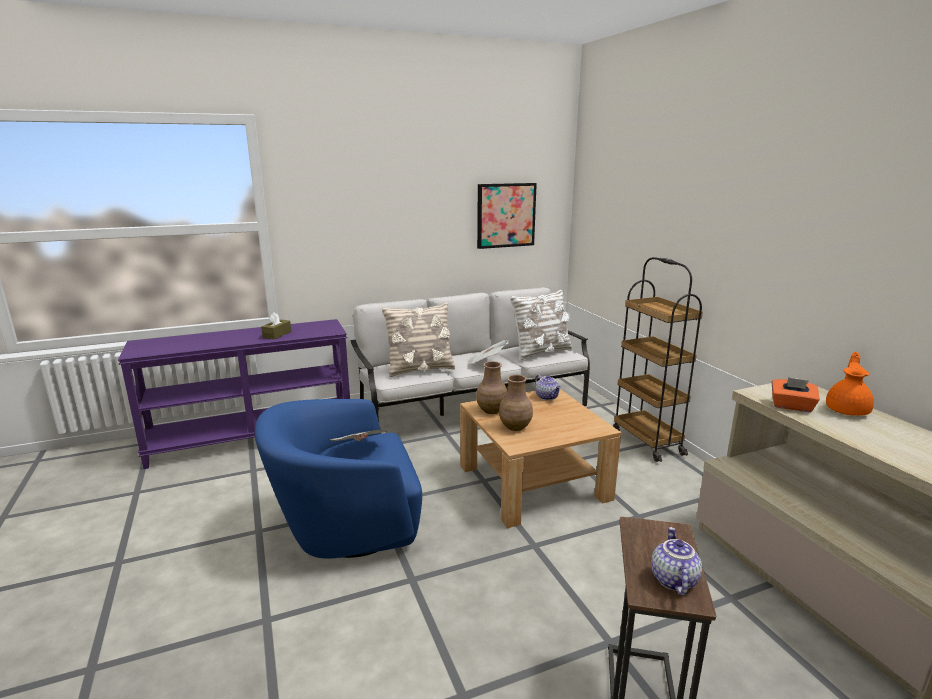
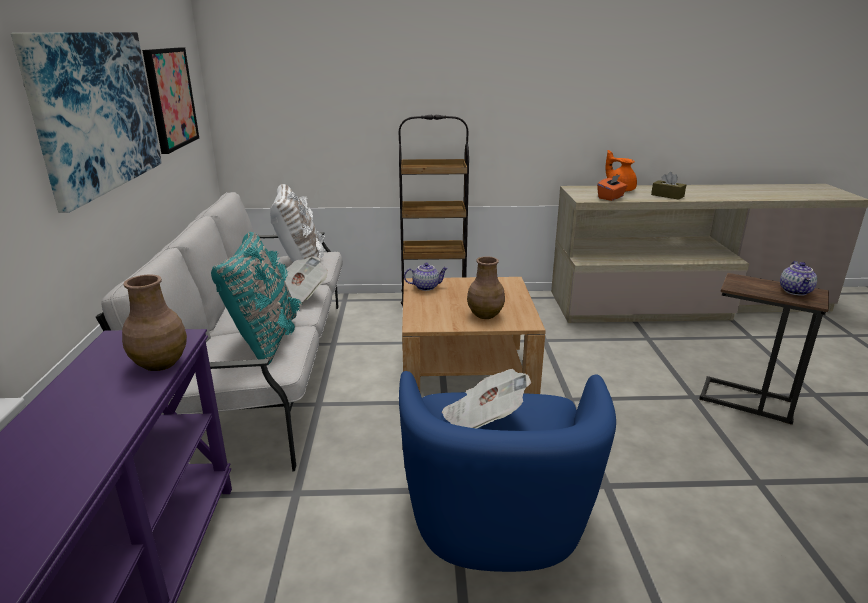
camera: 70 degrees left, 5 degrees up
(277, 334) = (116, 394): brown tissue box -> brown tissue box (667, 195)
(408, 216) = (96, 112): none -> picture
(420, 370) = (267, 340): beige pillow -> turquoise pillow
(491, 410) = (436, 318): brown vase -> brown vase (159, 363)
(672, 579) = (796, 291): teapot -> teapot turned 105 degrees counterclockwise

